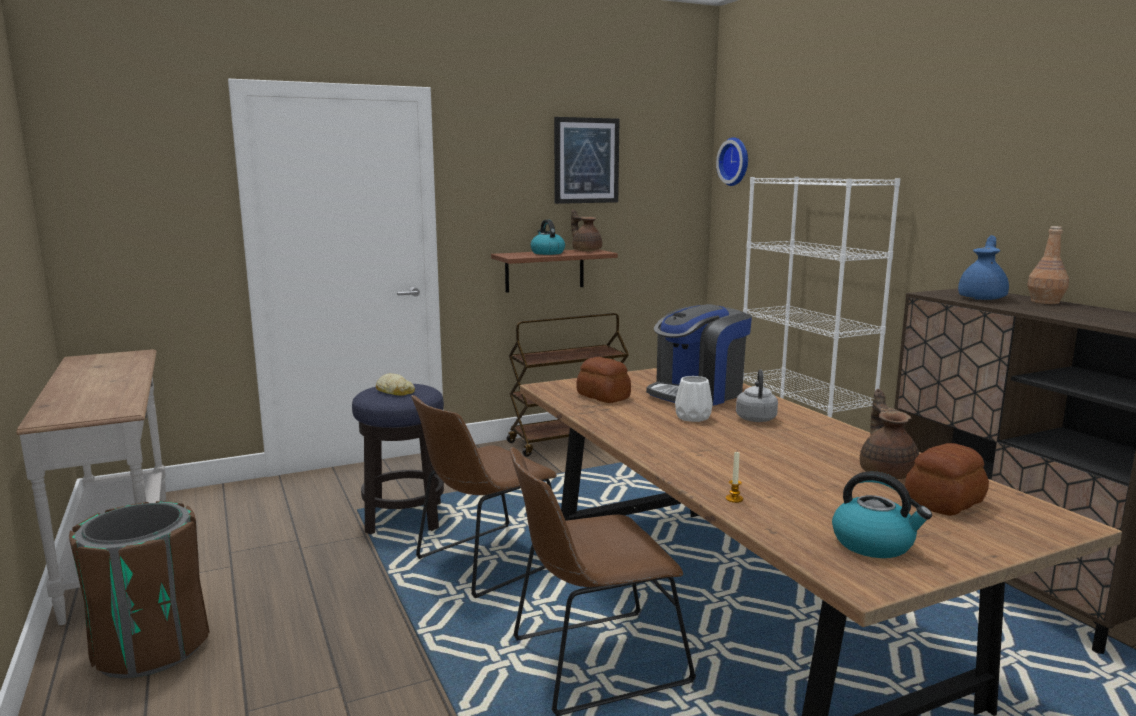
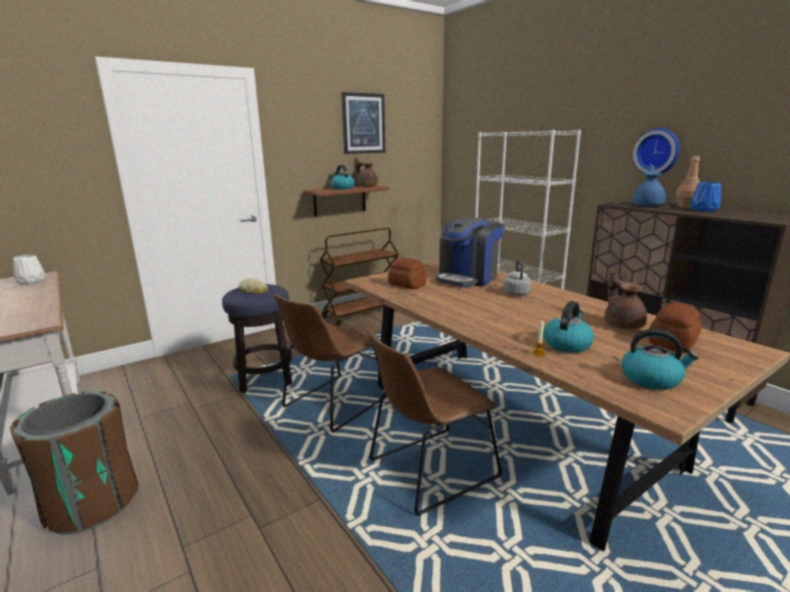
camera: 10 degrees left, 5 degrees up
(693, 417) = (475, 295): white vase -> white vase (31, 282)
(735, 161) = (459, 124): wall clock -> wall clock (657, 152)
(783, 491) = (567, 344): none -> kettle
(1063, 310) = (704, 210): none -> blue vase

